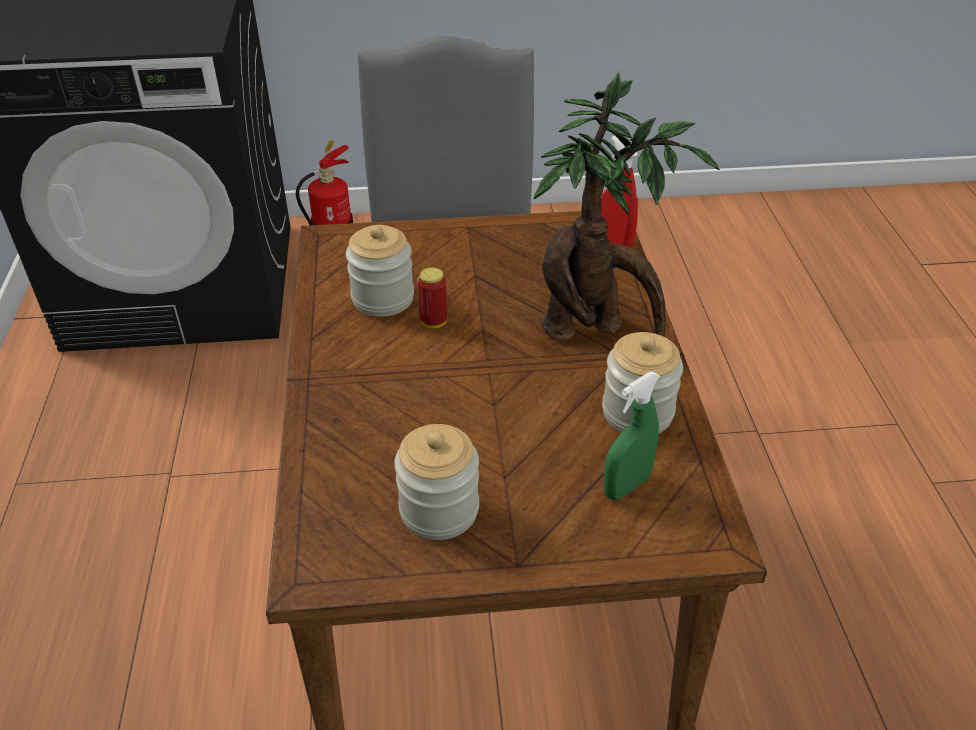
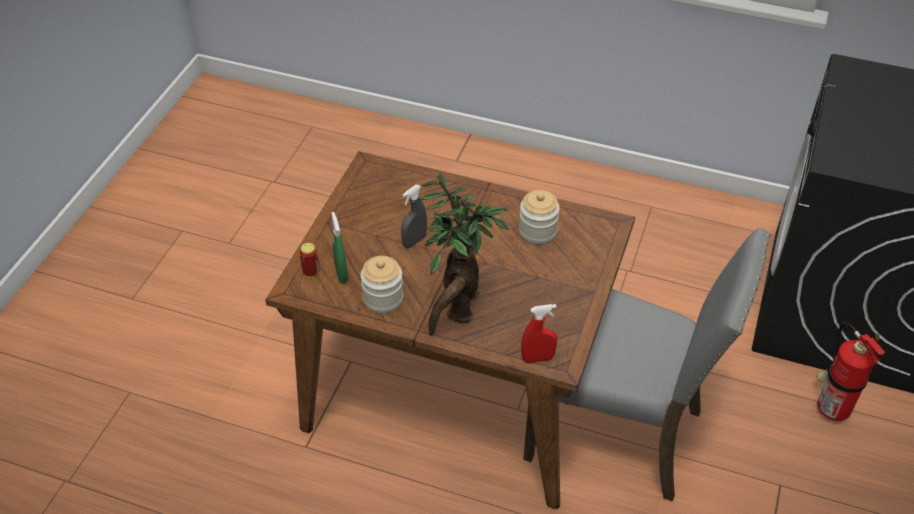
camera: 115 degrees right, 5 degrees up
(433, 322) = (504, 246): can -> can (311, 273)
(439, 510) = (372, 208): jar -> none
(487, 421) = (414, 241): none -> grey spray bottle

